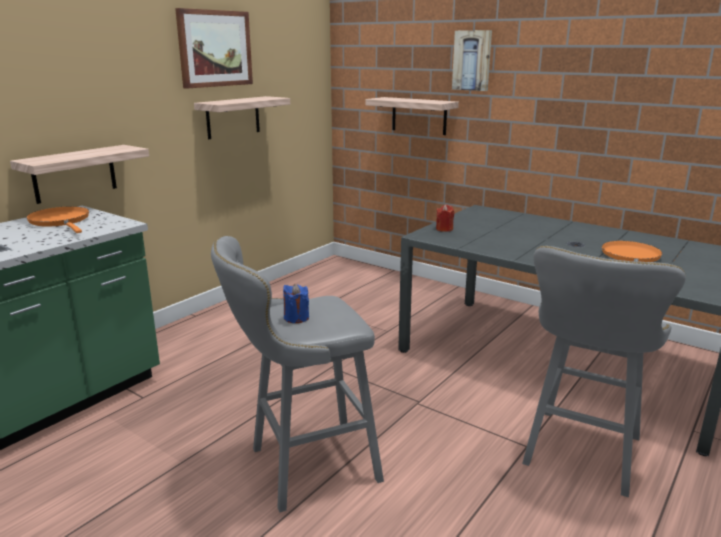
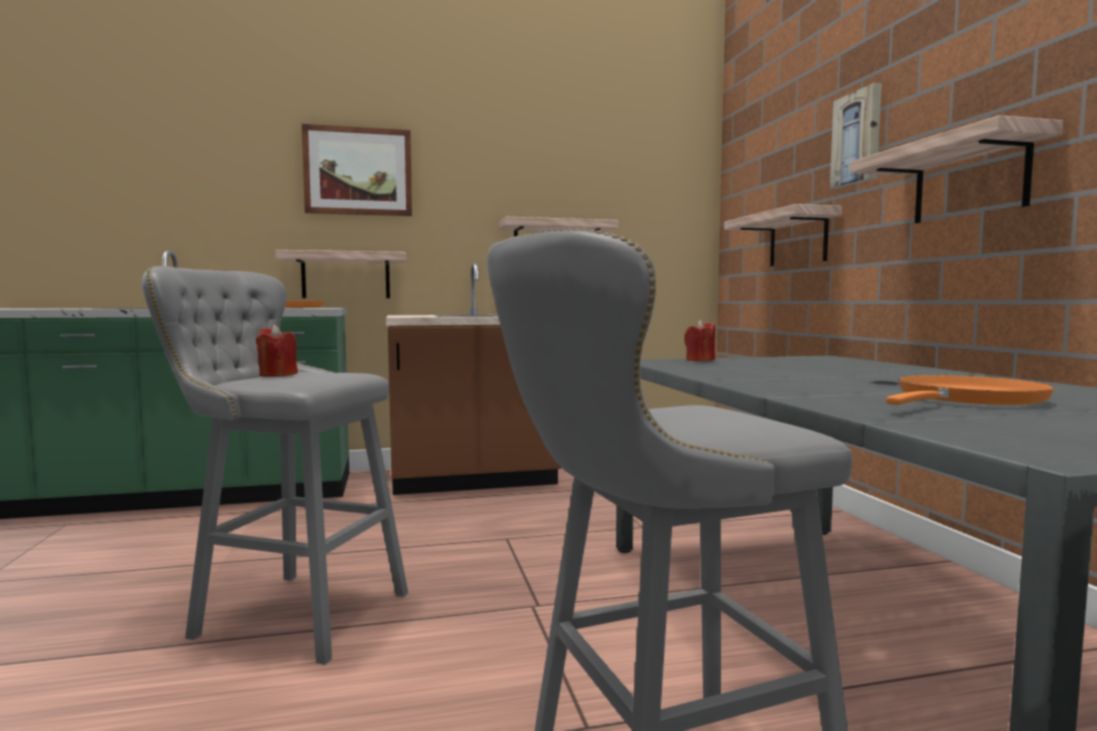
camera: 40 degrees right, 15 degrees down
(215, 48) = (534, 166): picture -> picture (358, 171)
(224, 328) = (473, 480): none -> brown counter
(296, 318) = (277, 375): blue candle -> red candle
(552, 108) = (969, 180): none -> shelf

